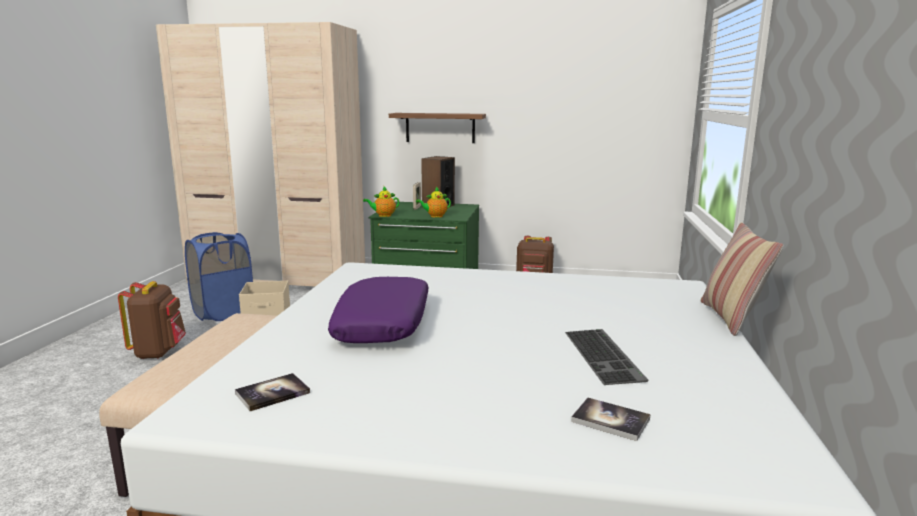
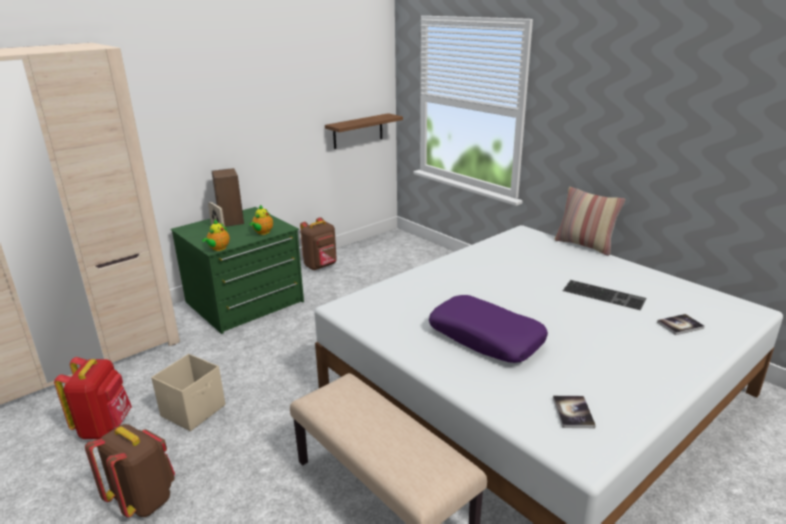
camera: 50 degrees left, 10 degrees up
(223, 313) = (105, 426): blue laundry basket -> red backpack
(440, 128) = (205, 140): shelf -> shelf (358, 131)

